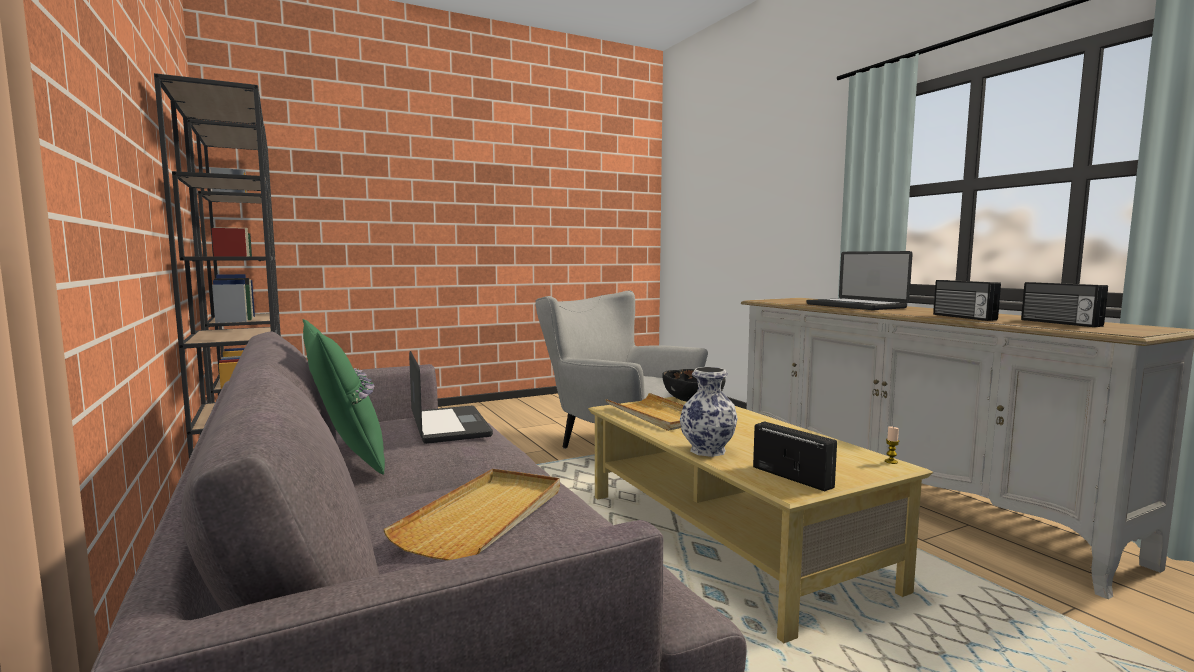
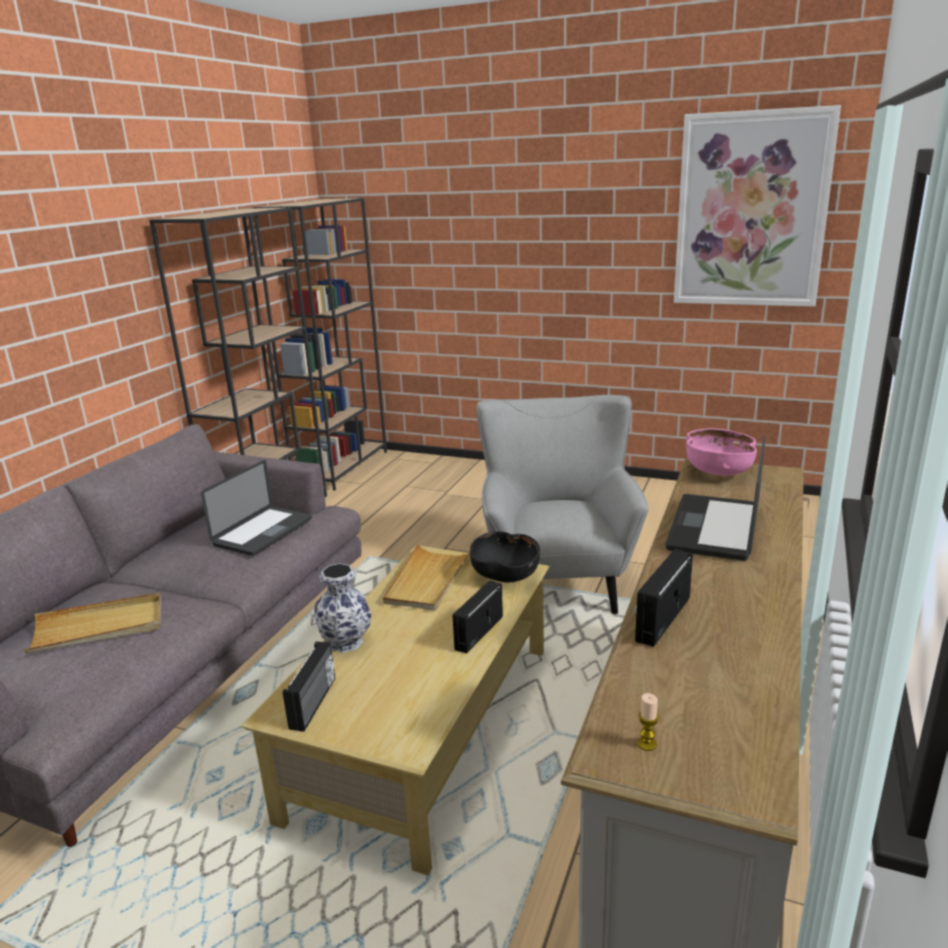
camera: 50 degrees right, 15 degrees up
(345, 457) = (173, 539): green pillow -> none
(604, 188) = (751, 211): none -> picture
(777, 300) = (717, 472): none -> pink bowl
(891, 461) = (420, 742): candle -> candle (647, 744)
(1059, 323) = (688, 695): radio -> radio (478, 632)

